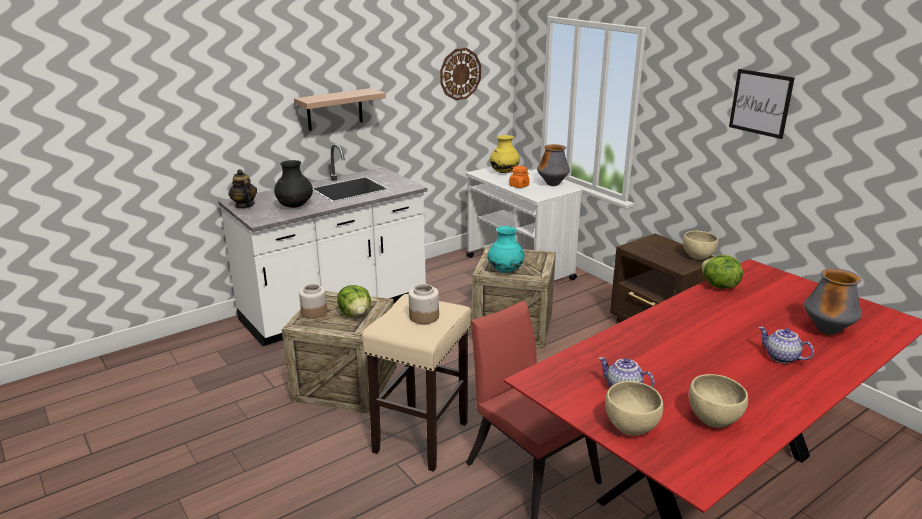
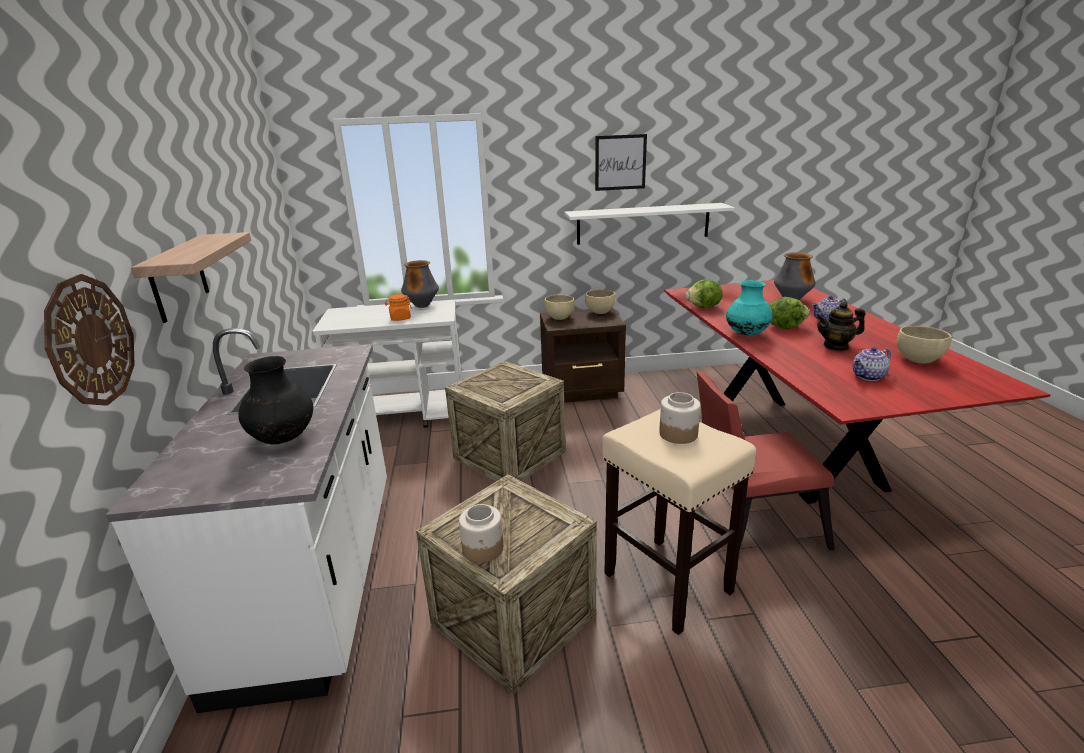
camera: 60 degrees left, 0 degrees up
(244, 205) = (191, 486): teapot -> teapot (836, 346)
(355, 314) = (523, 512): lettuce -> lettuce (784, 327)
(460, 74) = (258, 205): wall clock -> wall clock (90, 341)
(504, 172) = (351, 316): yellow vase -> none
(505, 271) = (516, 392): turquoise vase -> turquoise vase (746, 334)
(631, 427) = (933, 389): beige bowl -> beige bowl (560, 317)
(775, 179) = (643, 223): none -> white shelf

